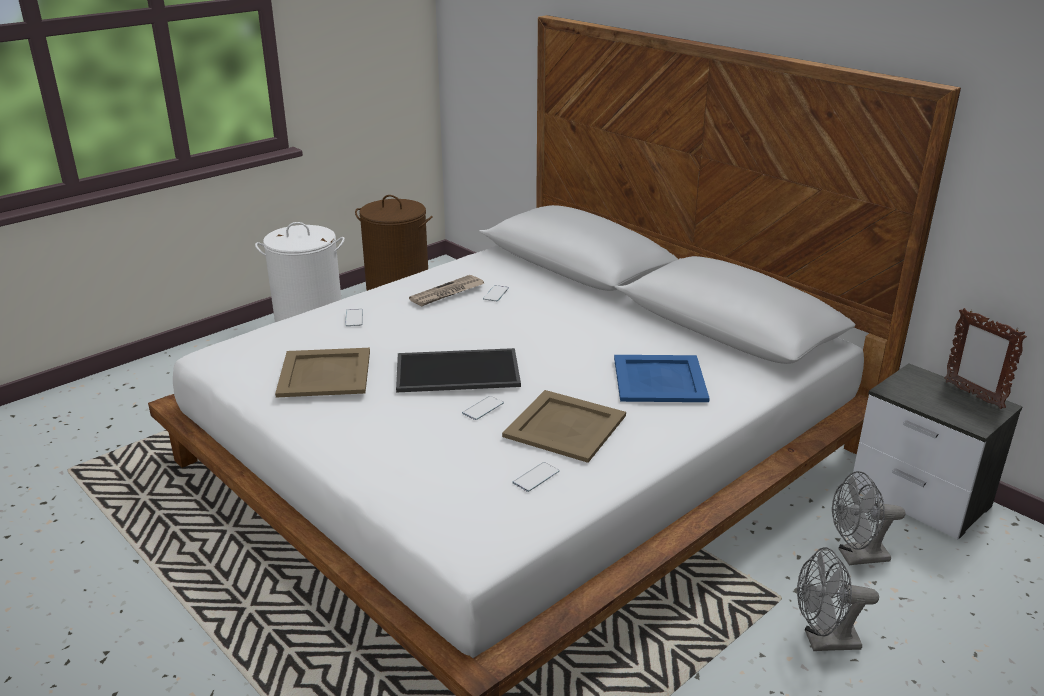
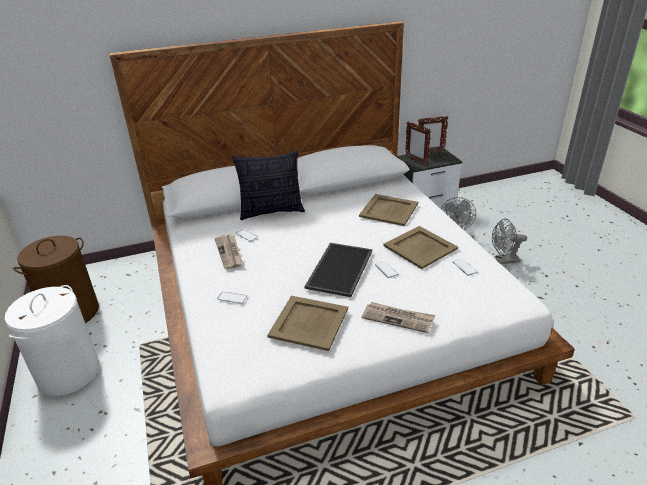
camera: 65 degrees left, 5 degrees up
(368, 438) = (398, 318): none -> newspaper
(571, 295) = (272, 211): none -> pillow
(660, 379) = (389, 210): blue tray -> beige tray
(823, 641) = (503, 261): grey fan -> grey fan turned 60 degrees clockwise
(911, 386) = (416, 161): none -> picture frame

